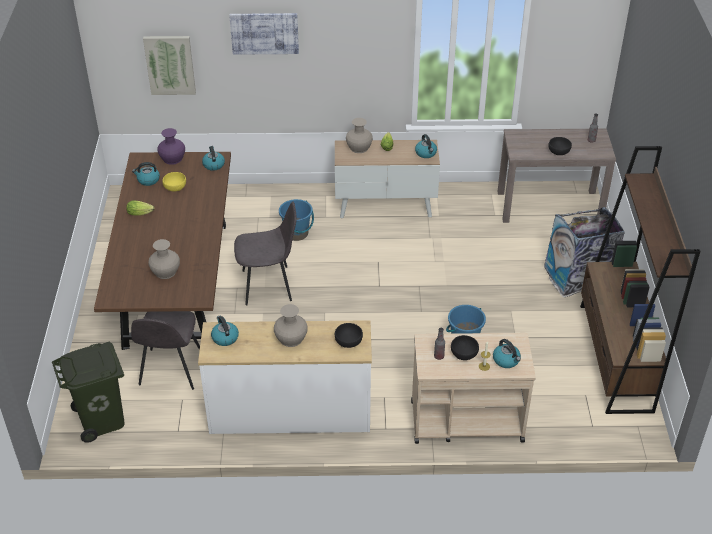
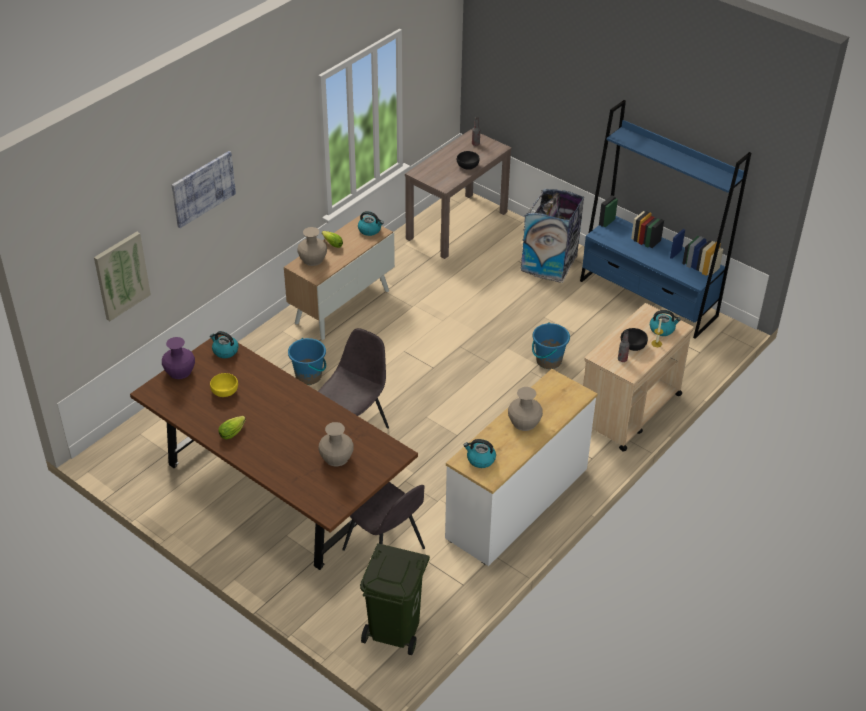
camera: 50 degrees left, 0 degrees up
(148, 180) = (190, 403): kettle -> none
(348, 341) = (562, 393): black bowl -> none
(615, 357) = (648, 298): brown bookcase -> blue bookcase

